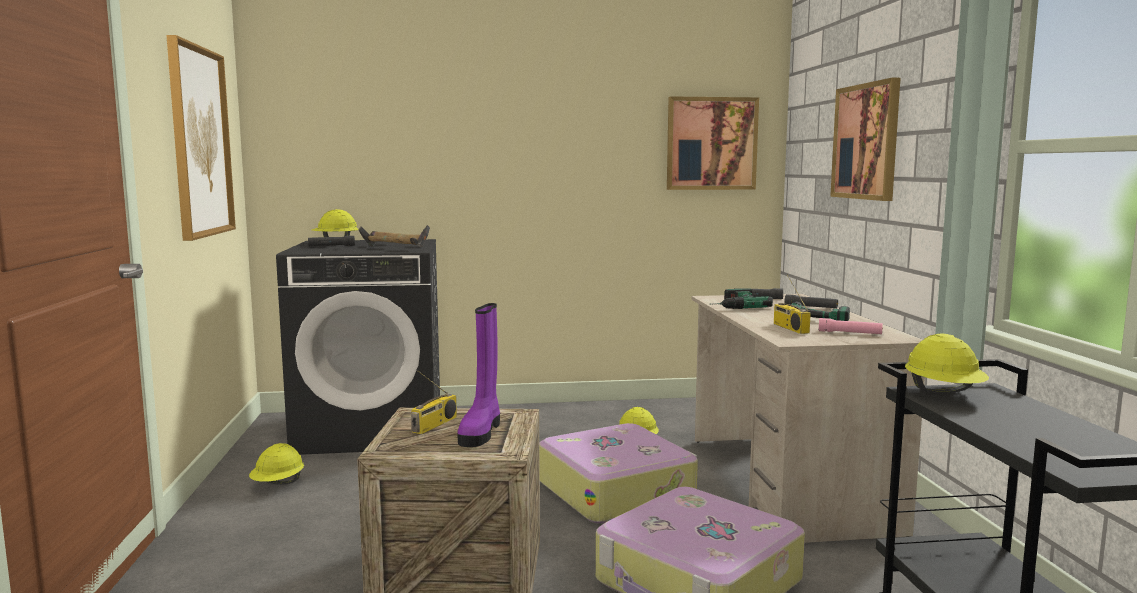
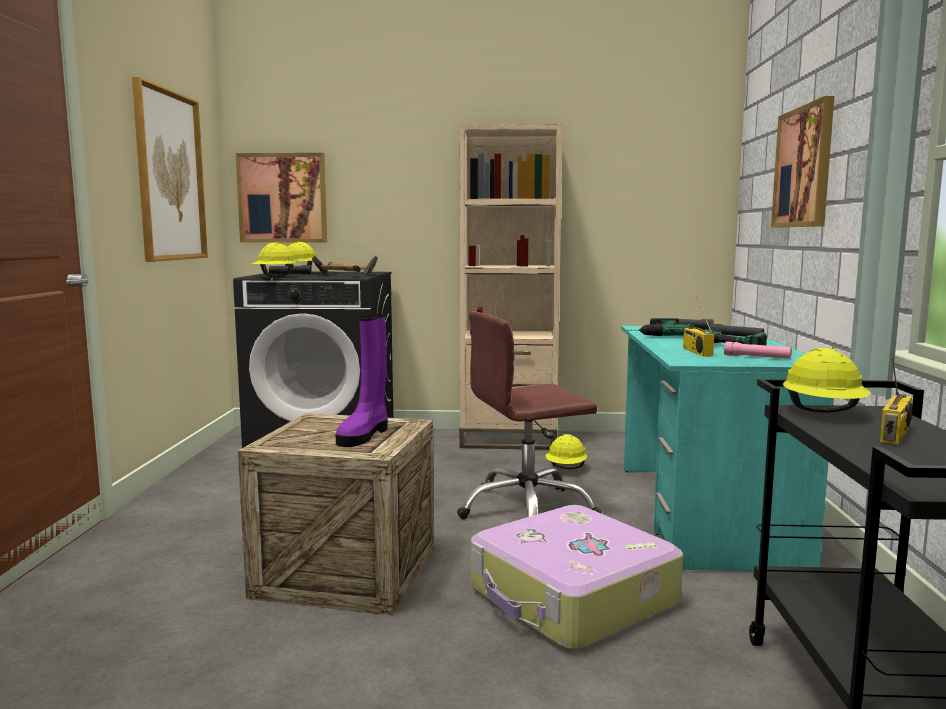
camera: 10 degrees right, 0 degrees up
(278, 484) = (223, 485): yellow hard hat -> yellow hard hat (275, 276)
(434, 425) = (326, 428): radio -> radio (896, 435)
(565, 412) = (508, 439): none -> beige bookcase
(616, 490) = (527, 510): suitcase -> brown office chair
(711, 143) = (660, 180): picture -> picture (282, 198)
(786, 482) = (703, 513): beige desk -> turquoise desk

